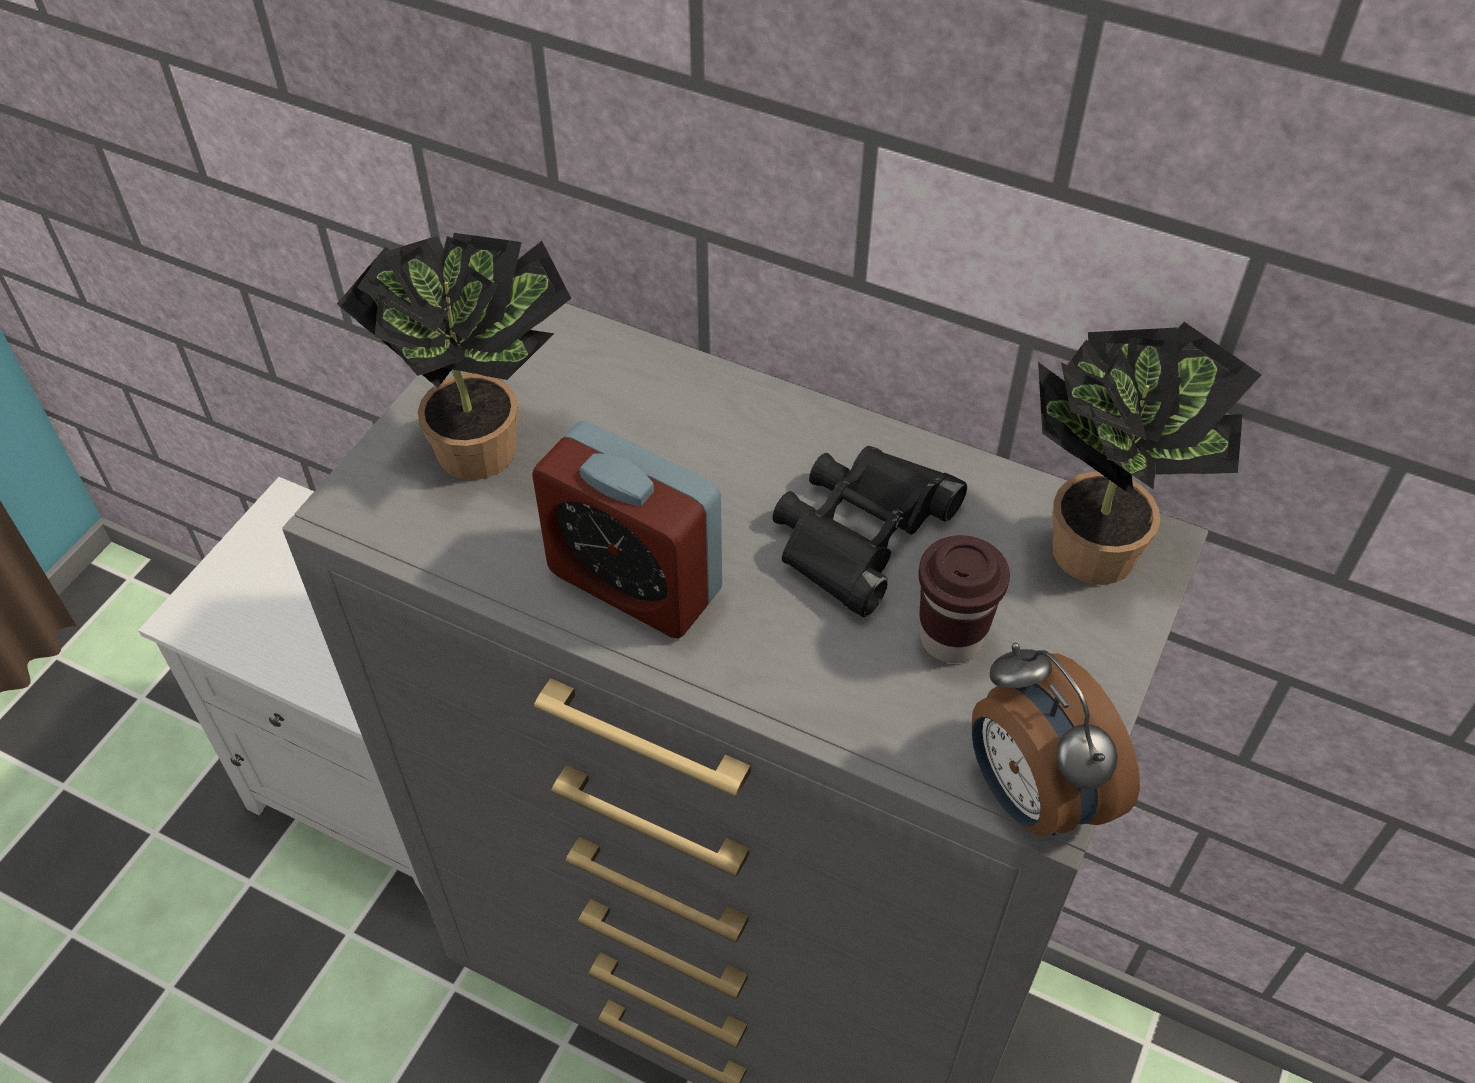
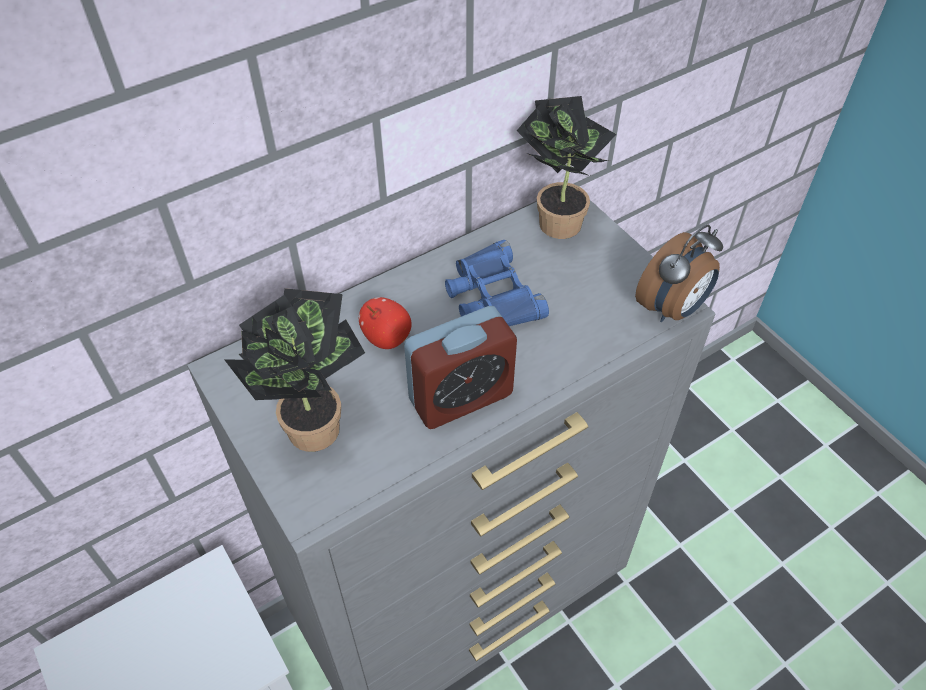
camera: 60 degrees left, 0 degrees up
(684, 448) = (386, 338): none -> apple
(859, 531) = (491, 296): black binoculars -> blue binoculars
(950, 639) = (575, 294): brown cup -> none
(1031, 795) = (673, 309): alarm clock -> alarm clock turned 45 degrees counterclockwise

